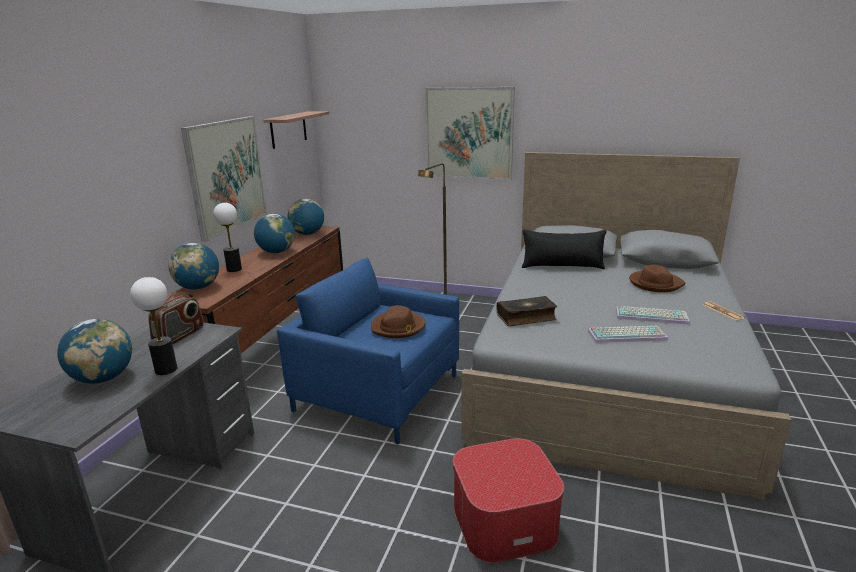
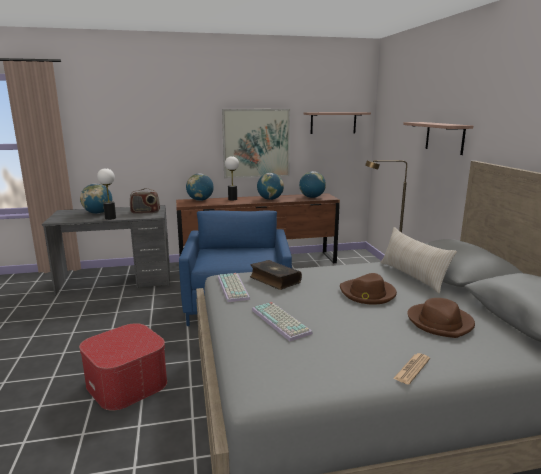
camera: 60 degrees right, 5 degrees down
(398, 327) = (238, 257): brown hat -> brown hat (367, 294)
(469, 133) = (444, 137): picture -> shelf
(562, 266) = (412, 276): black pillow -> beige pillow
(652, 316) = (342, 329): keyboard -> keyboard (234, 288)

